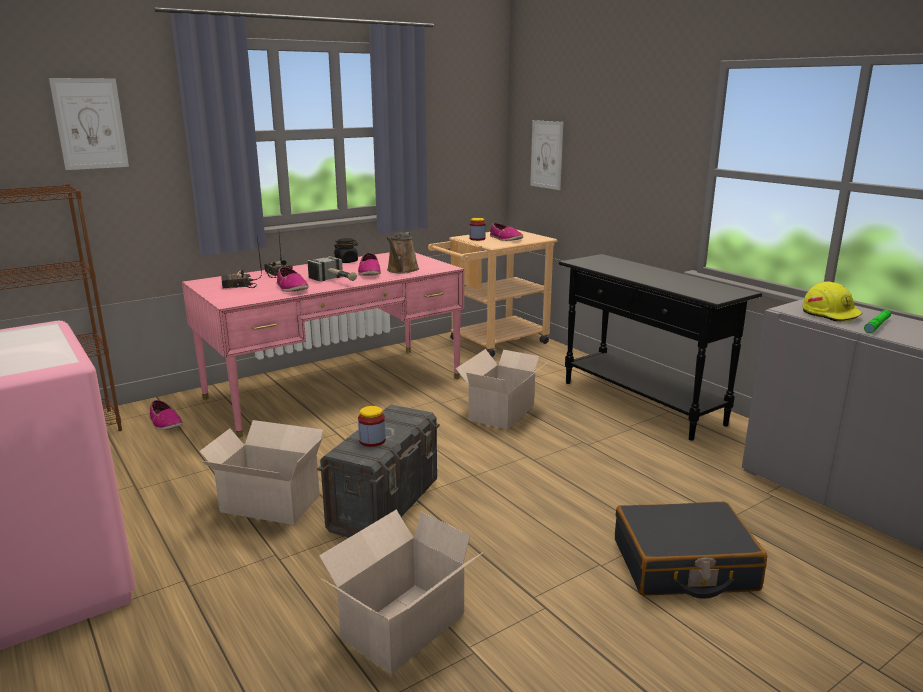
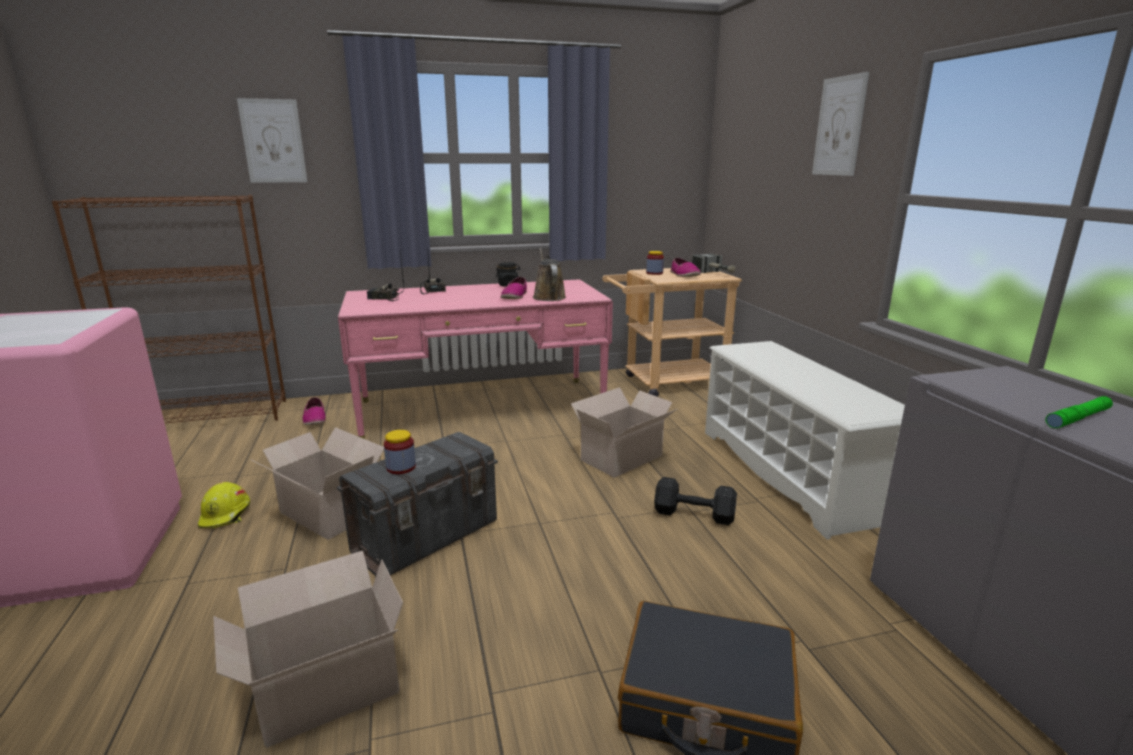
camera: 20 degrees right, 0 degrees up
(291, 288) = (425, 304): shoe -> none
(336, 281) = (474, 301): hammer -> hammer (715, 273)
(402, 270) = (548, 297): brown watering can -> brown watering can turned 135 degrees clockwise
(546, 154) = (740, 186): picture -> picture (839, 126)
(593, 446) = (695, 515): none -> black dumbbell
(641, 403) = (789, 473): black console table -> white shoe rack
(830, 314) = (1010, 393): yellow hard hat -> yellow hard hat (226, 515)

